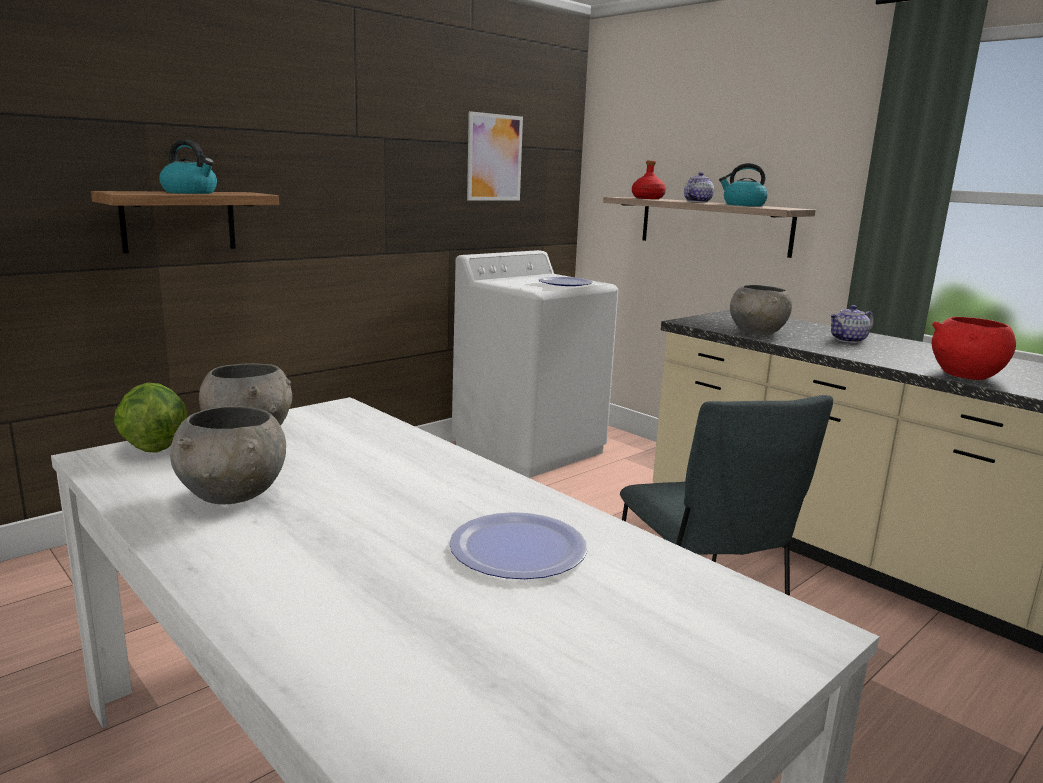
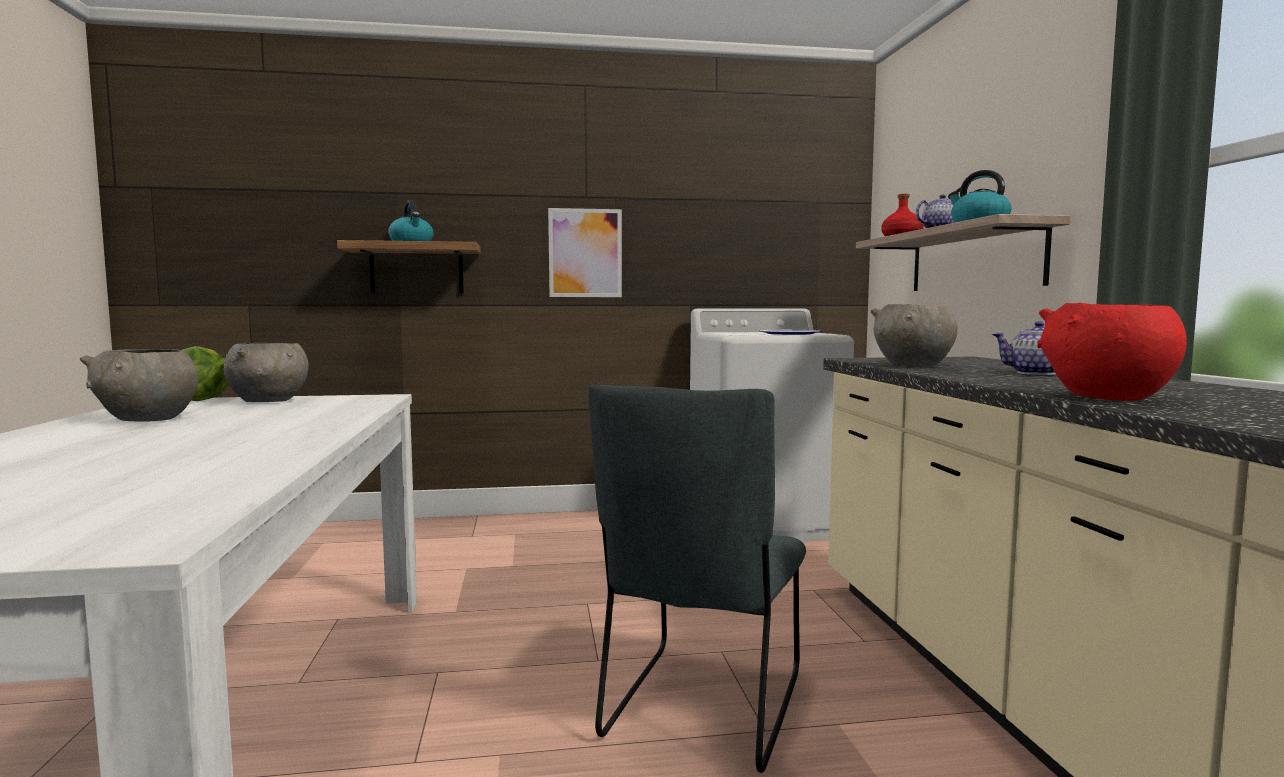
camera: 35 degrees right, 10 degrees down
(494, 157) = (745, 213): picture -> picture (585, 253)
(518, 548) = (177, 462): plate -> none

